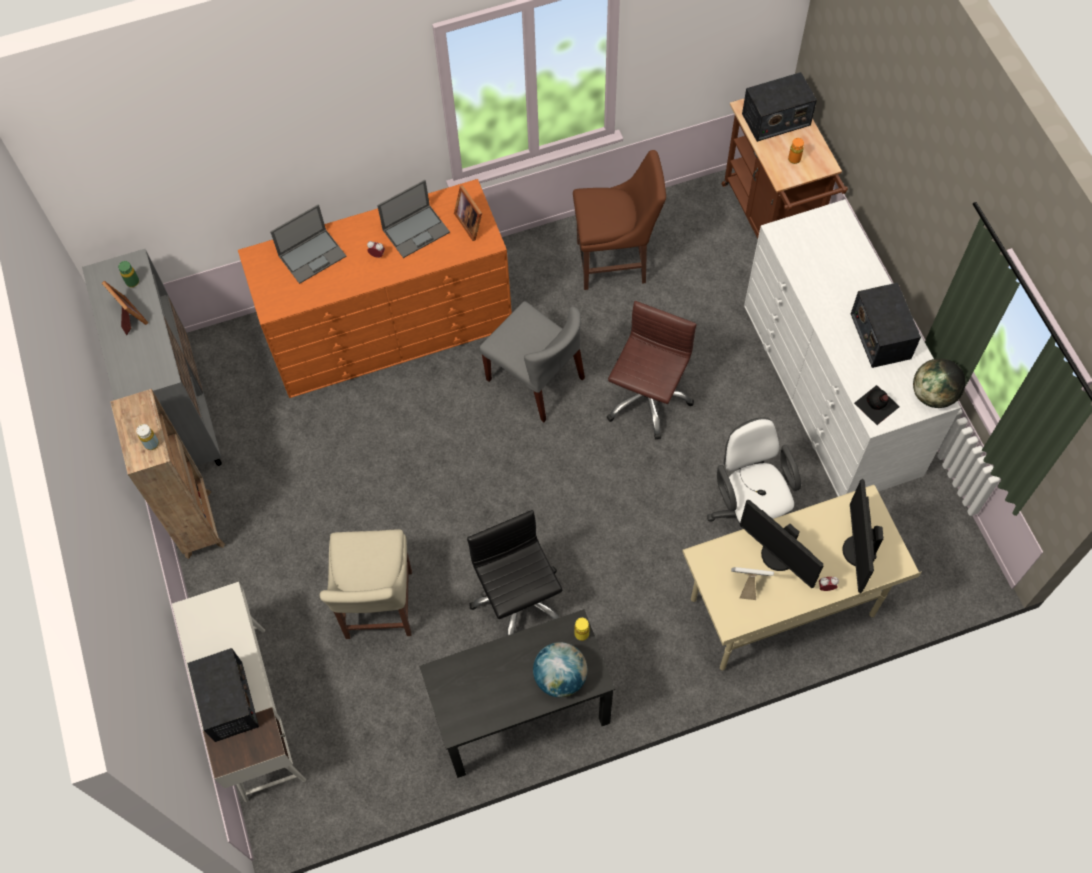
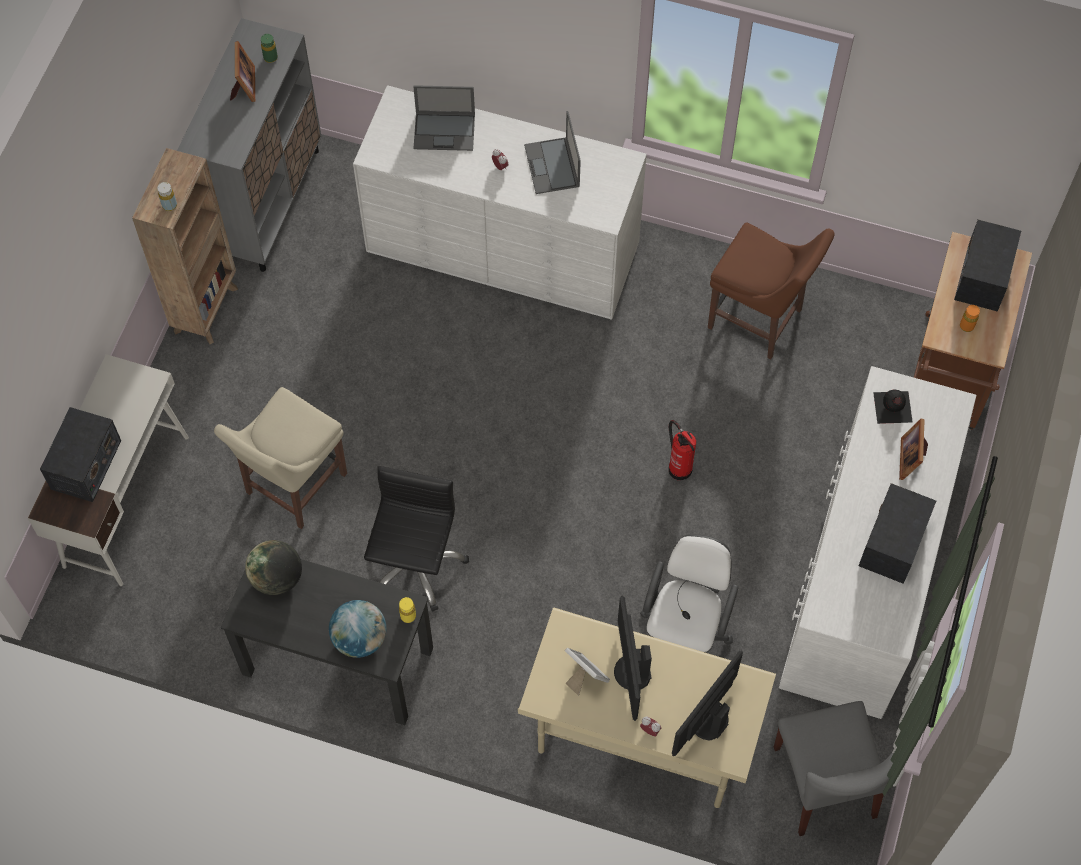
camera: 35 degrees right, 0 degrees up
(390, 328) = (503, 247): orange dresser -> white dresser
(416, 230) = (552, 166): laptop -> laptop turned 75 degrees clockwise
(471, 222) = (607, 190): picture frame -> picture frame (912, 458)
(536, 379) = (593, 380): grey chair -> grey chair (825, 783)
(646, 399) = (679, 467): brown office chair -> fire extinguisher
(775, 119) = (983, 276): radio -> radio turned 90 degrees clockwise
(876, 405) = (831, 602): black bottle -> black bottle (892, 407)
(933, 395) = (894, 630): globe -> globe (277, 578)

